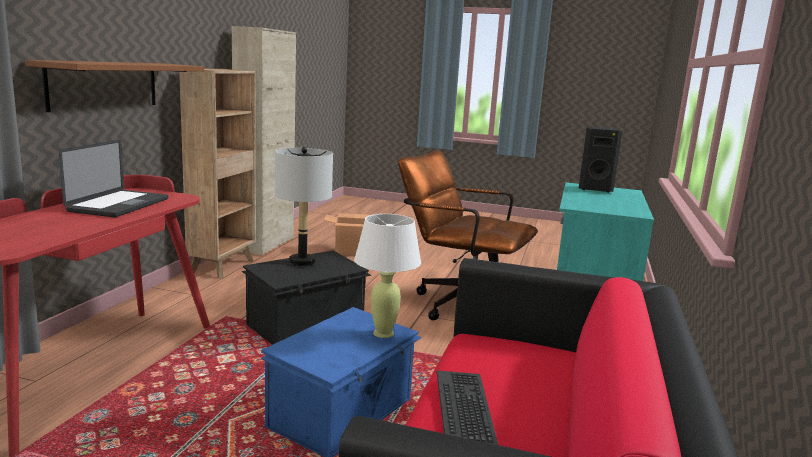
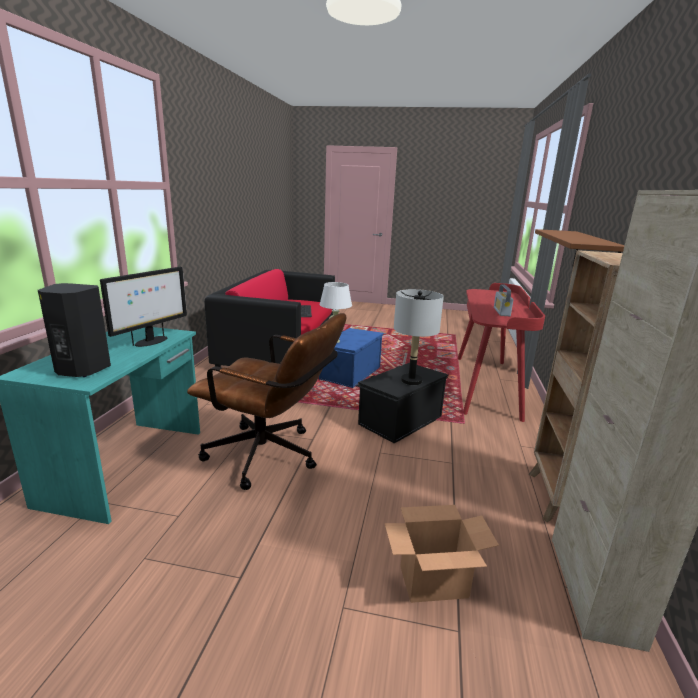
camera: 175 degrees right, 5 degrees up
(119, 205) = (501, 312): laptop -> radio
(584, 202) = (151, 341): none -> monitor

